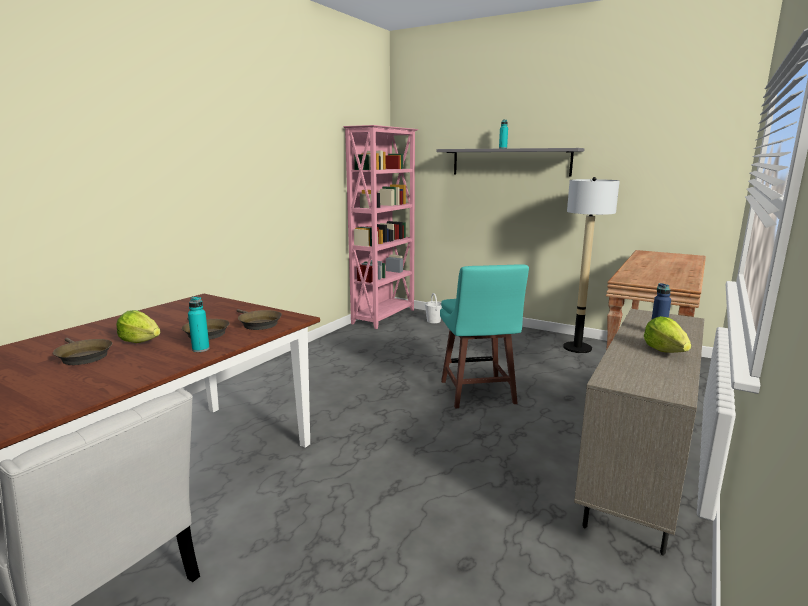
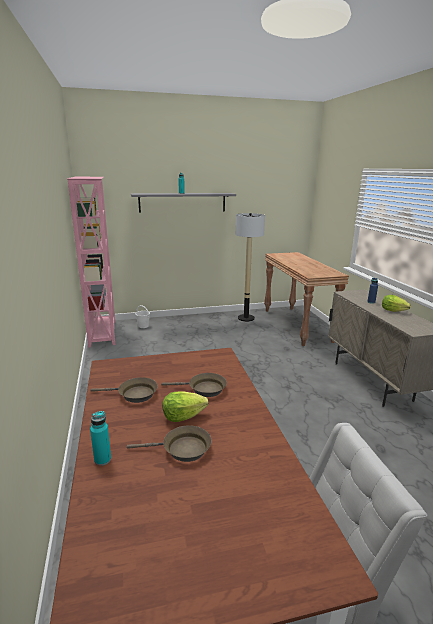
camera: 45 degrees left, 5 degrees up
(201, 349) = (238, 400): turquoise bottle -> turquoise bottle (102, 459)
(258, 324) = (213, 367): brown frying pan -> brown frying pan (134, 394)
(477, 393) = (247, 364): turquoise stool -> none

